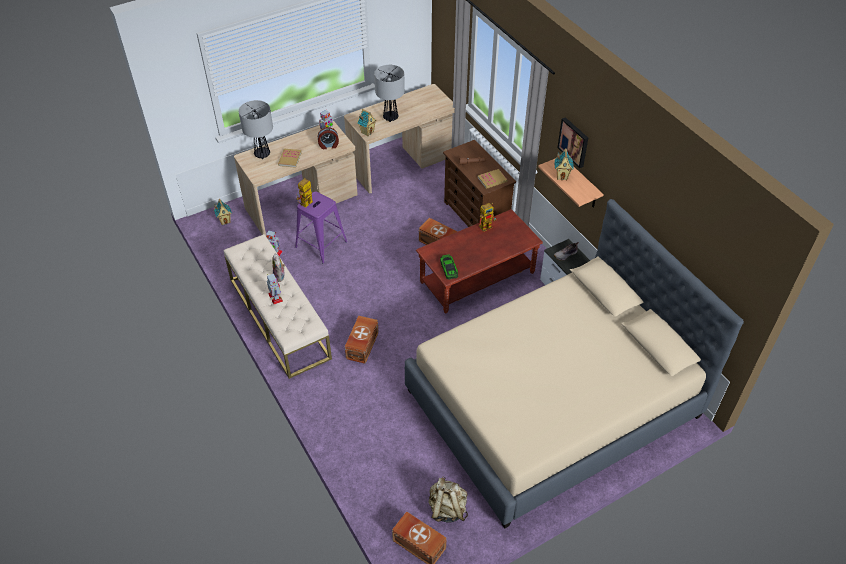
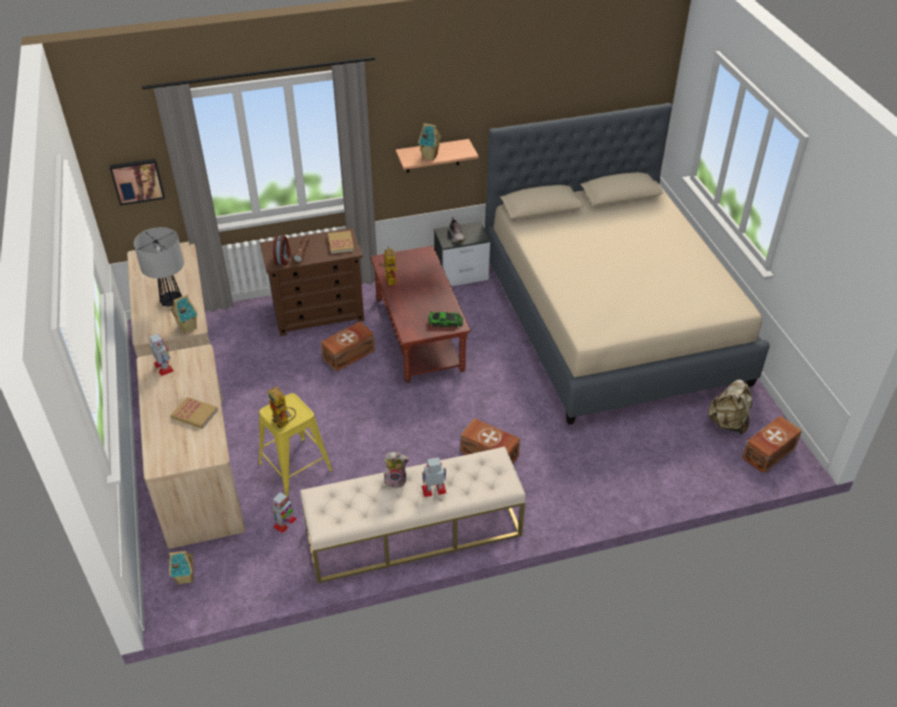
camera: 75 degrees left, 5 degrees down
(262, 154) = (164, 444): table lamp -> none
(321, 244) = (295, 467): purple stool -> yellow stool
(328, 145) = (191, 369): alarm clock -> alarm clock (283, 259)
(574, 142) = (410, 119): picture -> picture (137, 180)

